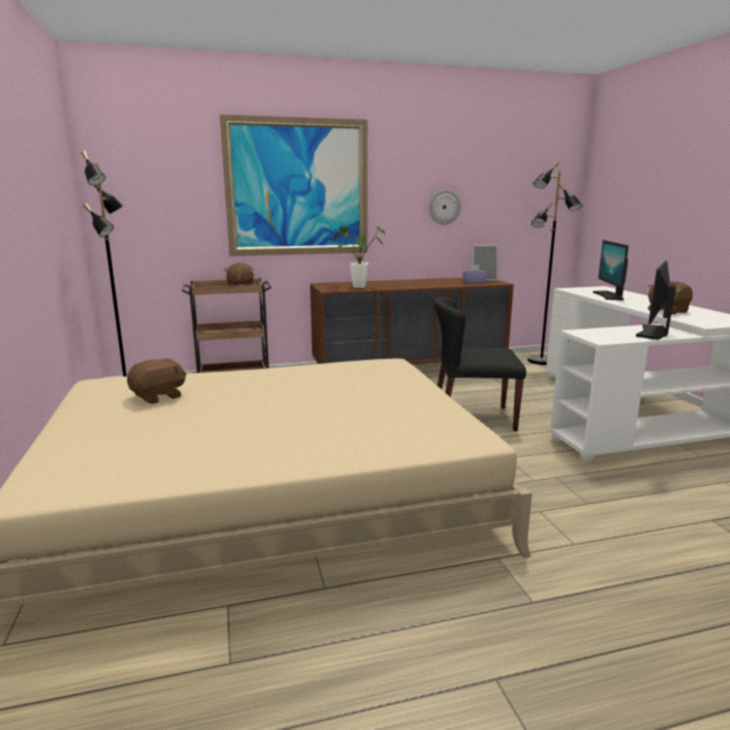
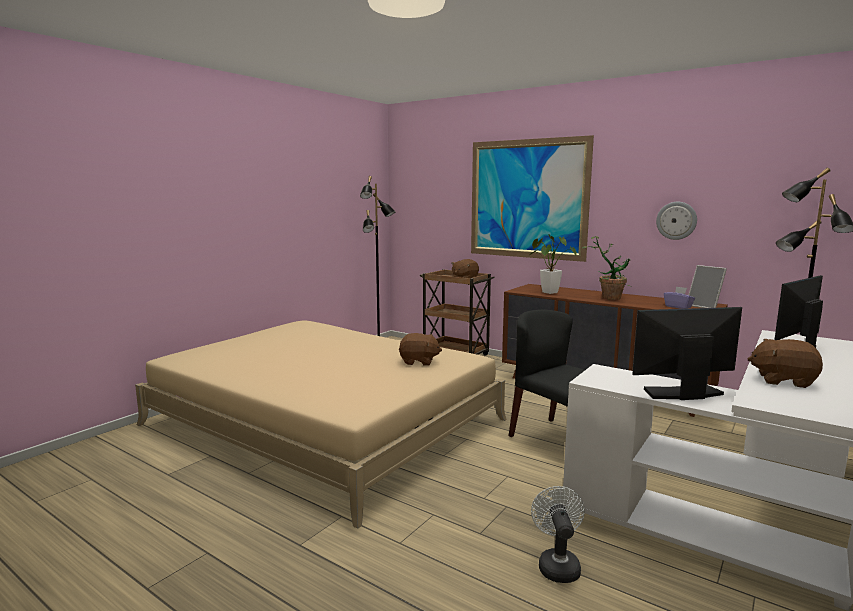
camera: 50 degrees right, 5 degrees down
(159, 397) = (299, 336): brown plush toy -> brown plush toy (419, 362)
(410, 283) = (609, 297): none -> potted plant
(653, 493) = (557, 564): none -> white fan

